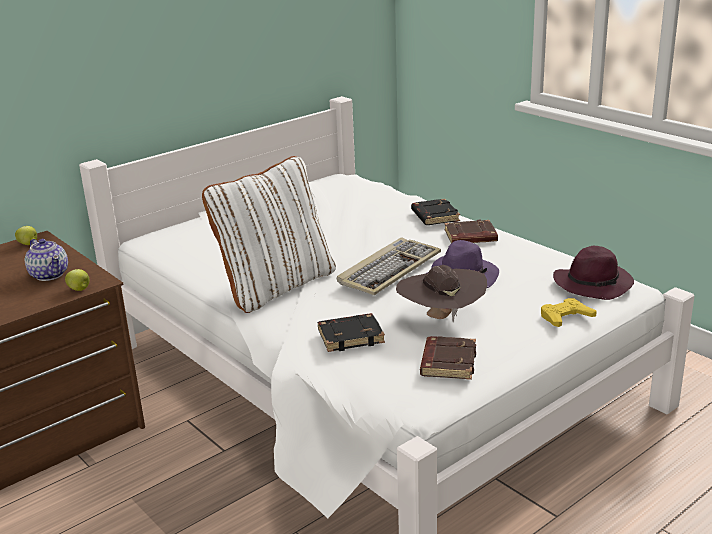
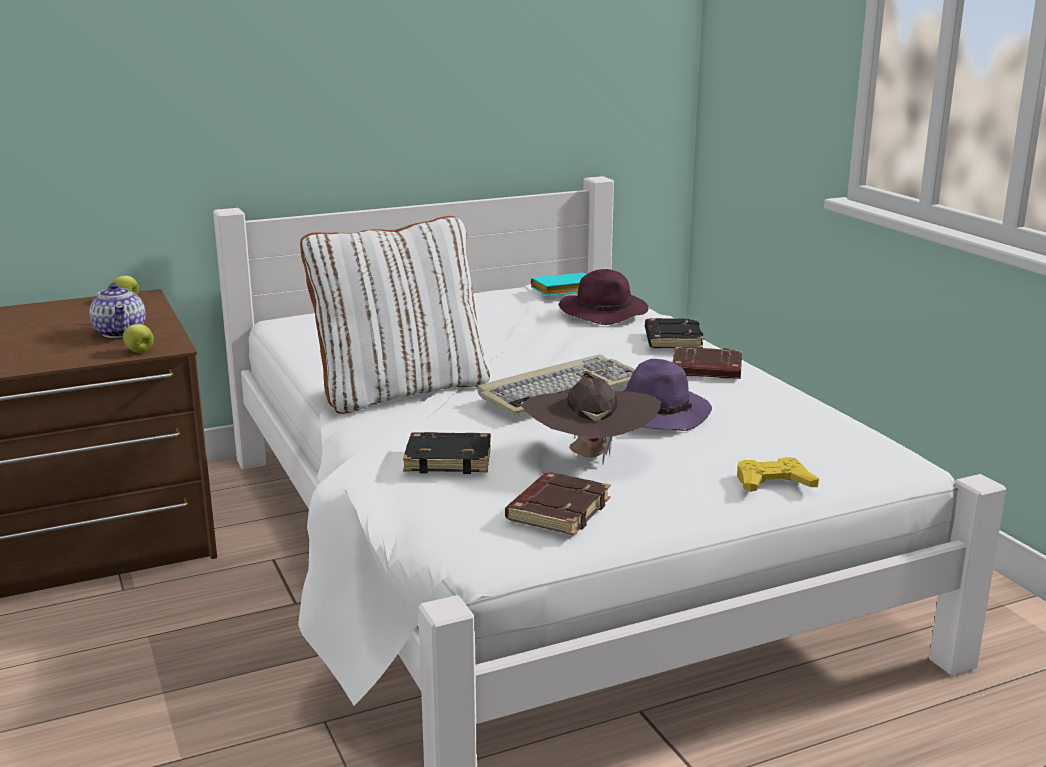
camera: 15 degrees right, 5 degrees down
(335, 186) = (564, 291): none -> turquoise book
(593, 284) = (846, 448): purple hat -> purple hat (605, 313)

